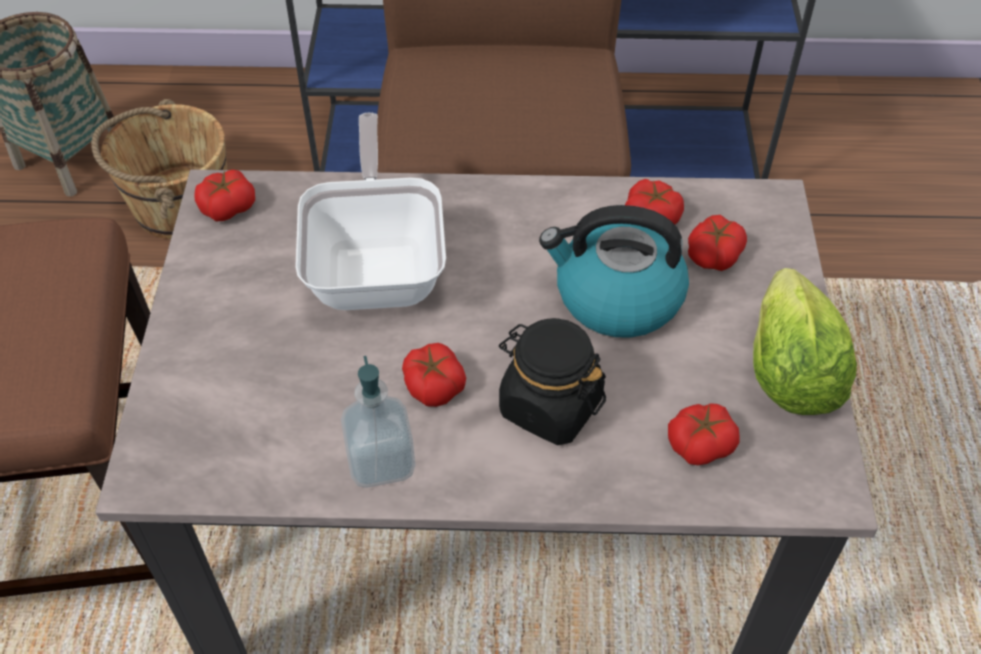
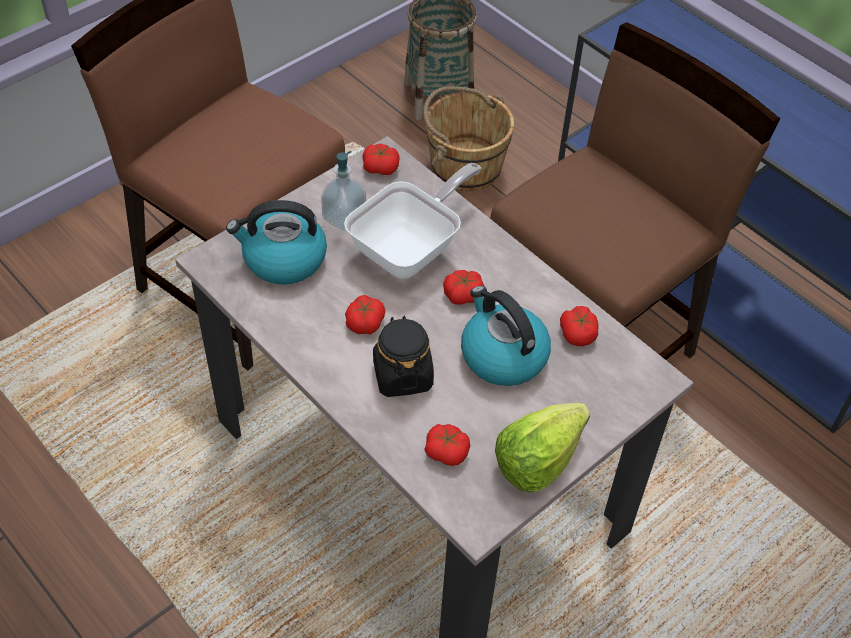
camera: 45 degrees right, 0 degrees up
(244, 396) = (283, 259): none -> kettle
(381, 461) = (302, 334): soap dispenser -> soap dispenser (344, 218)
(713, 254) = (583, 377): tomato -> tomato (463, 294)

